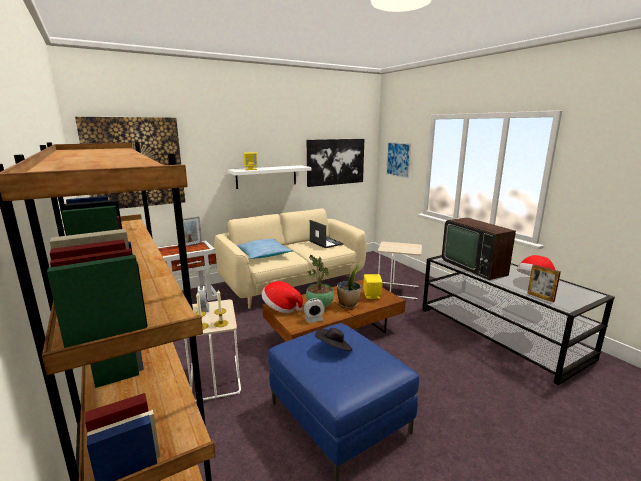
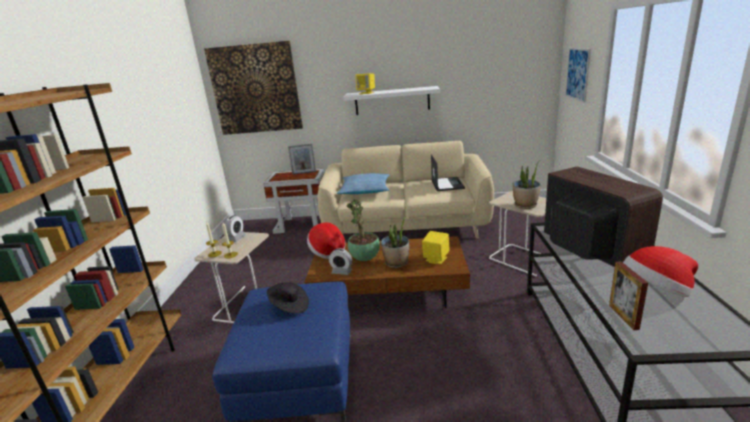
camera: 35 degrees right, 5 degrees up
(335, 162) = (488, 79): picture -> none
(404, 249) = (525, 205): none -> potted plant
(475, 266) = (589, 246): television -> television turned 150 degrees clockwise

